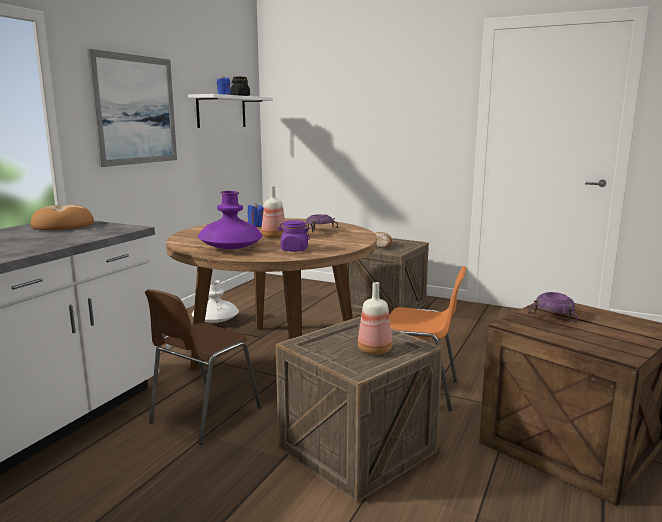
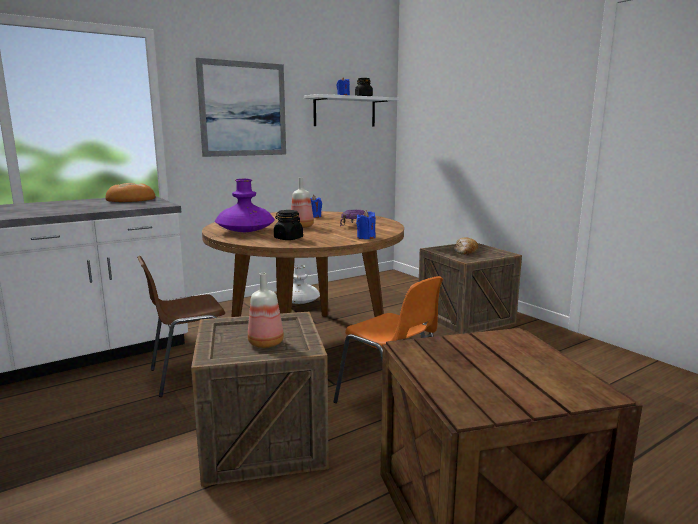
camera: 30 degrees right, 0 degrees up
(294, 249) = (288, 238): purple jar -> black jar
(359, 240) = (366, 237): none -> blue candle
(552, 316) = (477, 348): purple bowl -> none

